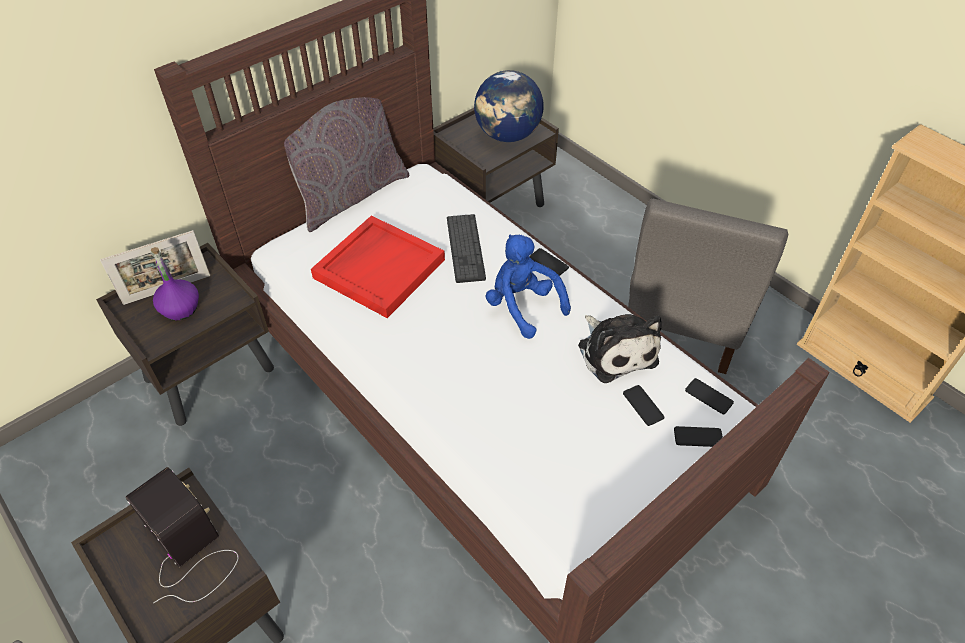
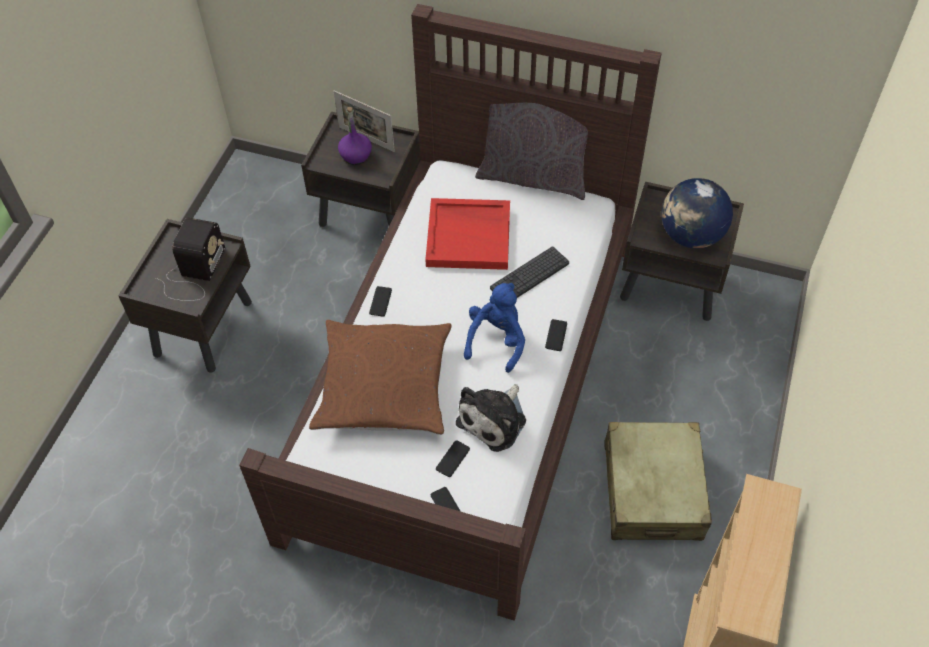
camera: 60 degrees right, 5 degrees up
(512, 423) = (384, 385): none -> brown pillow
(683, 320) = (652, 490): grey chair -> beige suitcase
(709, 396) = (491, 499): phone -> phone (380, 301)

